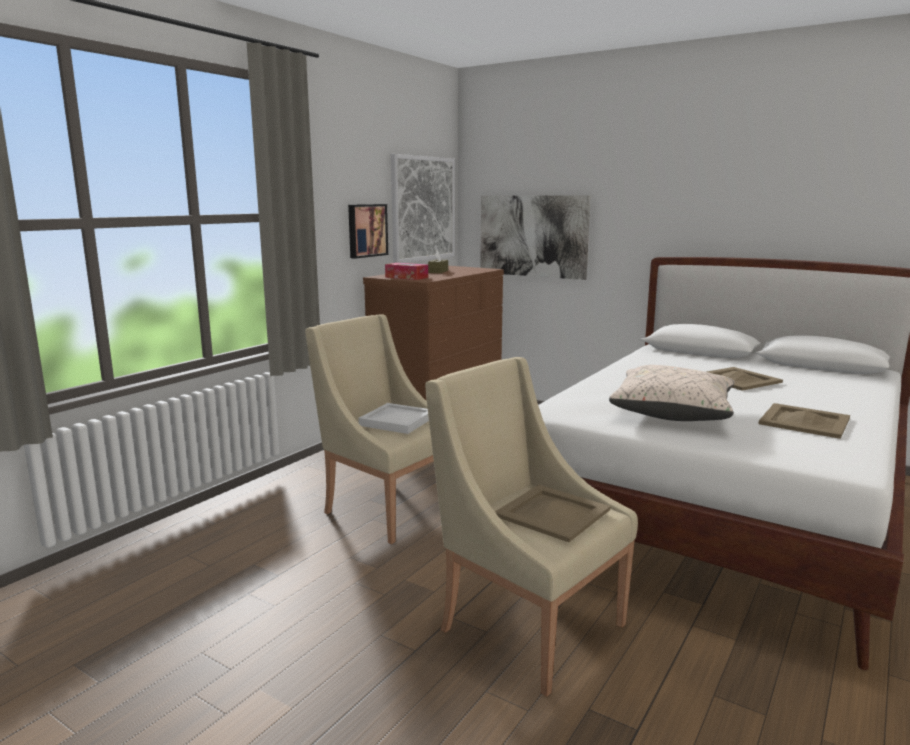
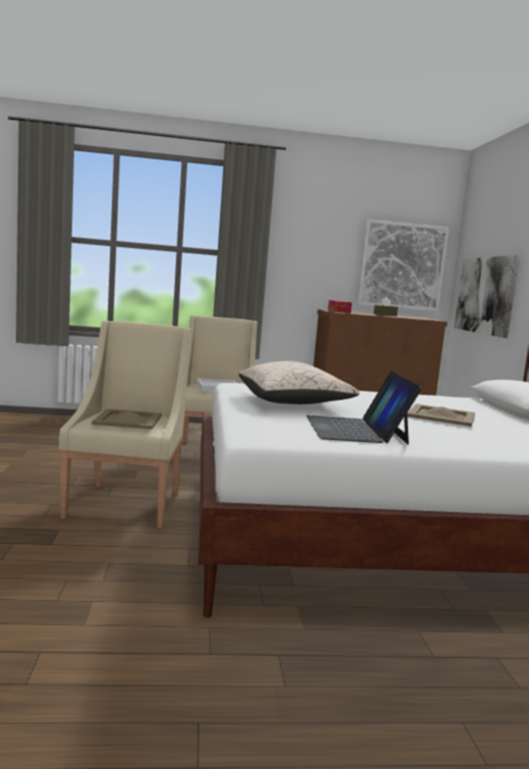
camera: 50 degrees right, 5 degrees down
(366, 230) = (329, 275): picture -> none
(805, 421) = (356, 429): beige tray -> laptop

